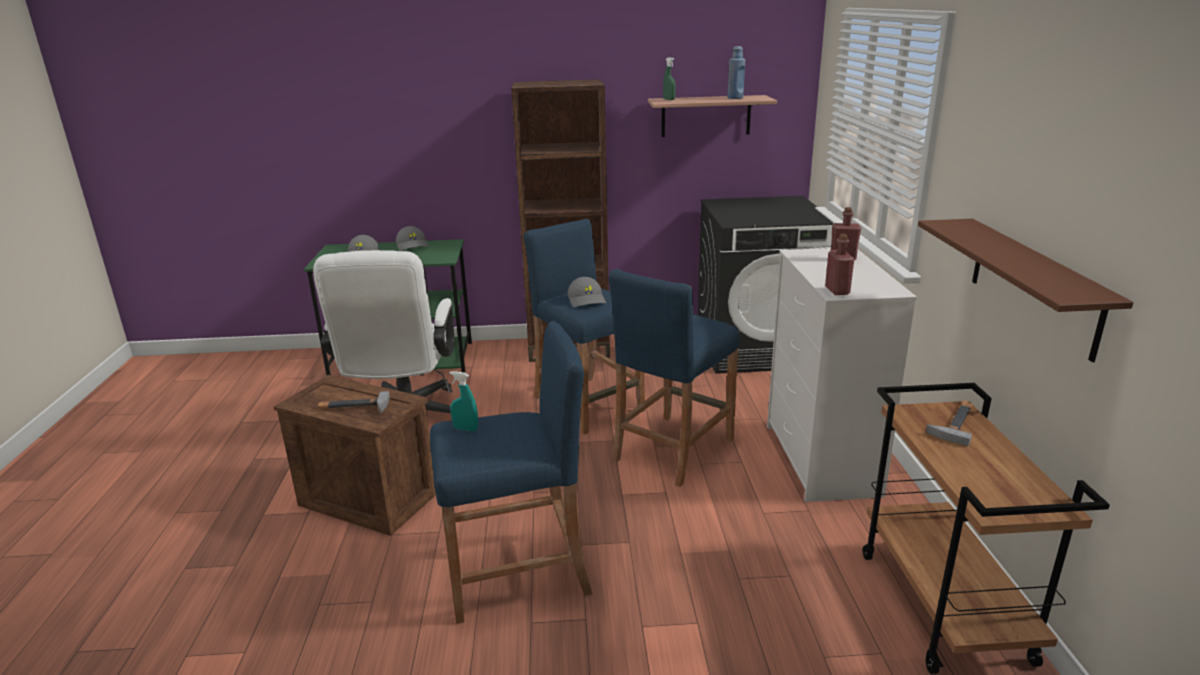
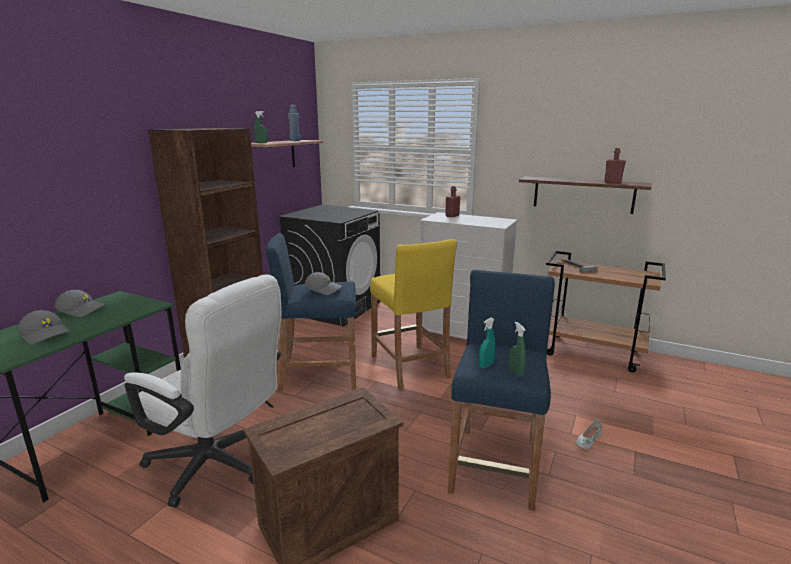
camera: 60 degrees left, 5 degrees down
(353, 407) = (337, 426): hammer -> none
(460, 449) = (515, 373): none -> green spray bottle
(640, 646) = (588, 440): none -> white shoe
(673, 449) = (409, 366): blue stool -> yellow stool
(837, 291) = (495, 225): red bottle -> red bottle (612, 182)

